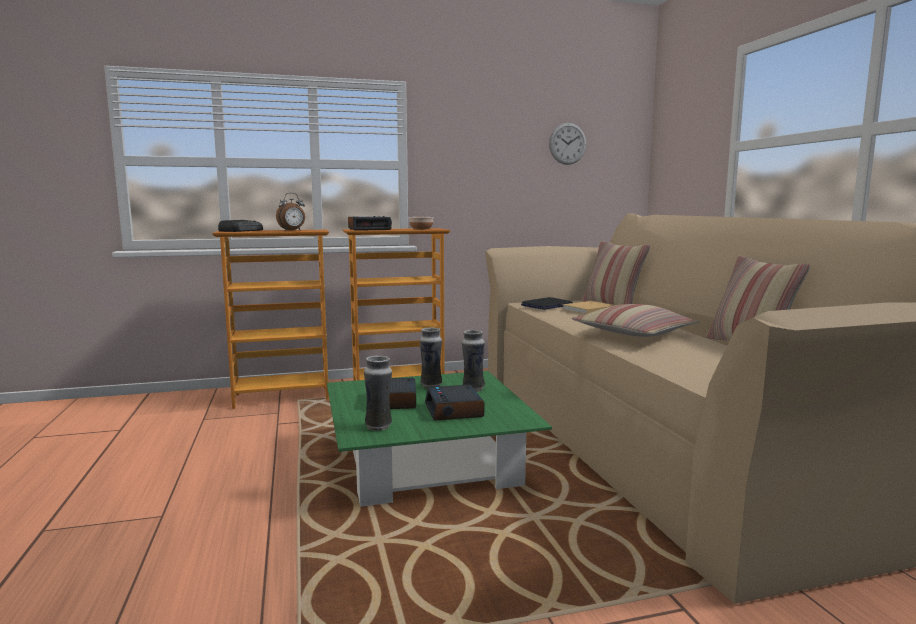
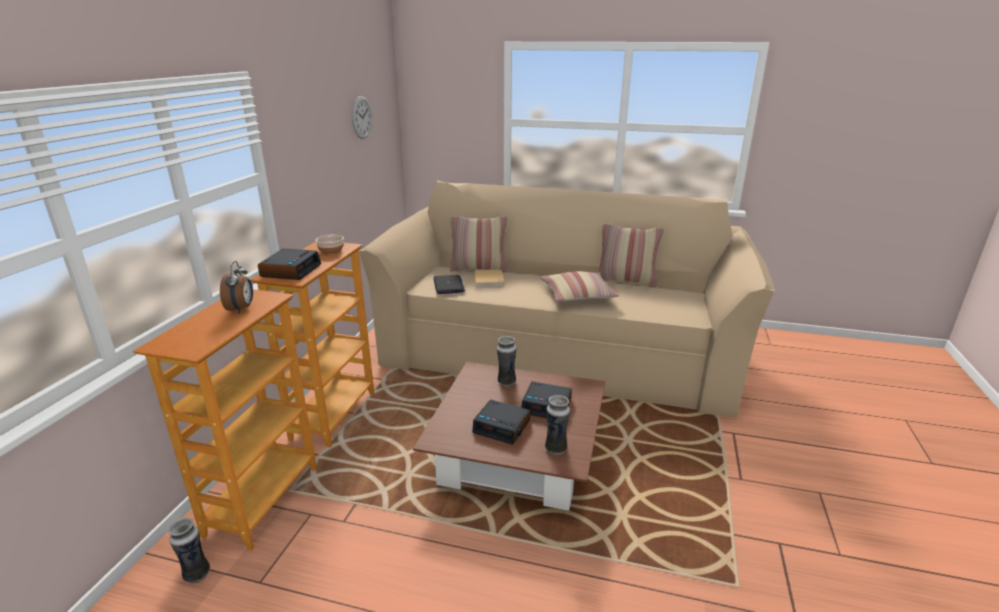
camera: 60 degrees left, 15 degrees up
(242, 231) = (188, 337): radio -> none
(429, 462) = (517, 454): green coffee table -> brown coffee table
(431, 385) = (480, 397): vase -> vase (196, 574)

